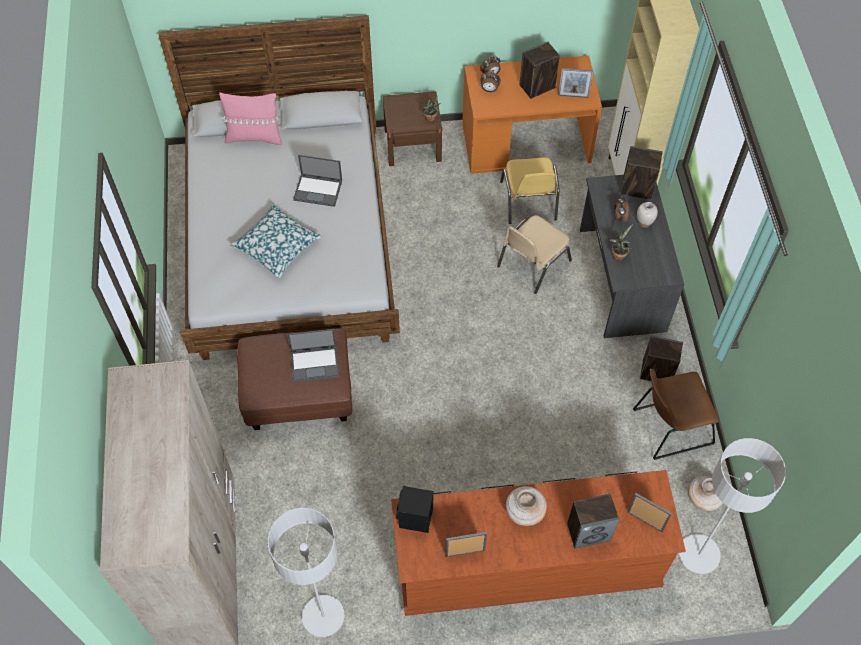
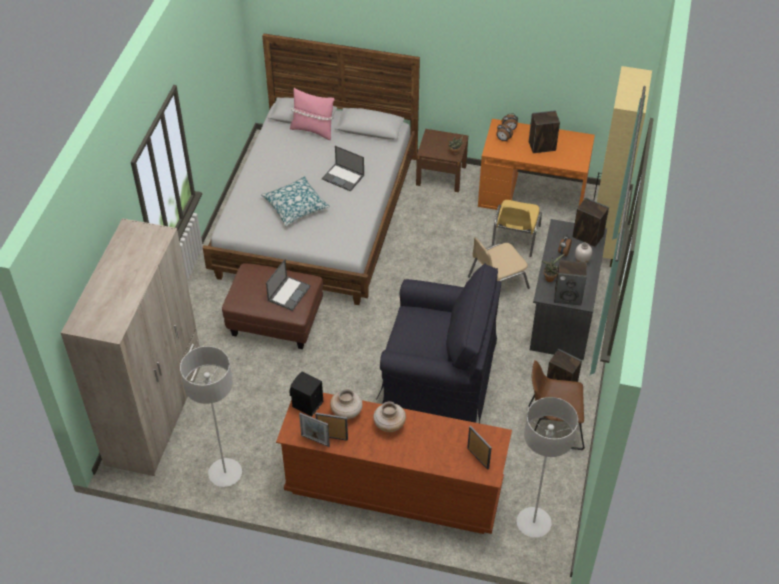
camera: 20 degrees right, 10 degrees down
(315, 363) = (289, 293): laptop -> laptop turned 75 degrees counterclockwise
(516, 401) = (438, 373): none -> black armchair
(573, 96) = (567, 159): picture frame -> picture frame (315, 440)
(588, 531) = (431, 452): speaker -> speaker (568, 296)
(703, 499) = (556, 486): beige vase -> beige vase (347, 412)

